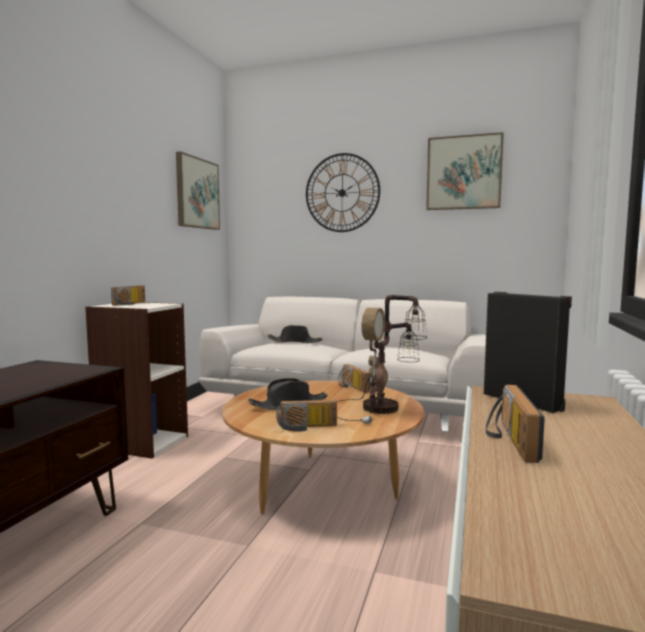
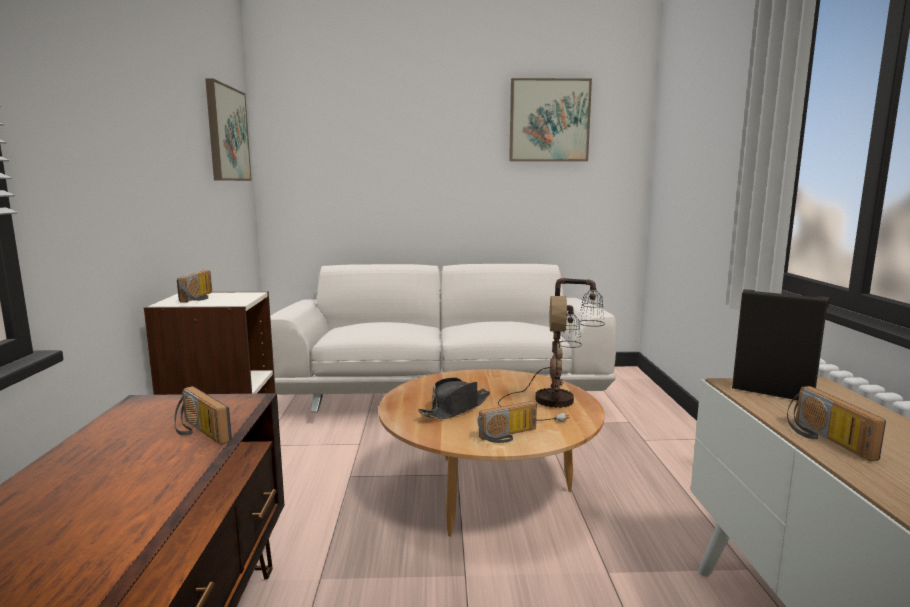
camera: 20 degrees left, 5 degrees up
(295, 342) = (381, 323): black hat -> none
(342, 193) = (409, 137): wall clock -> none
(351, 387) = (495, 377): radio -> radio (198, 432)

